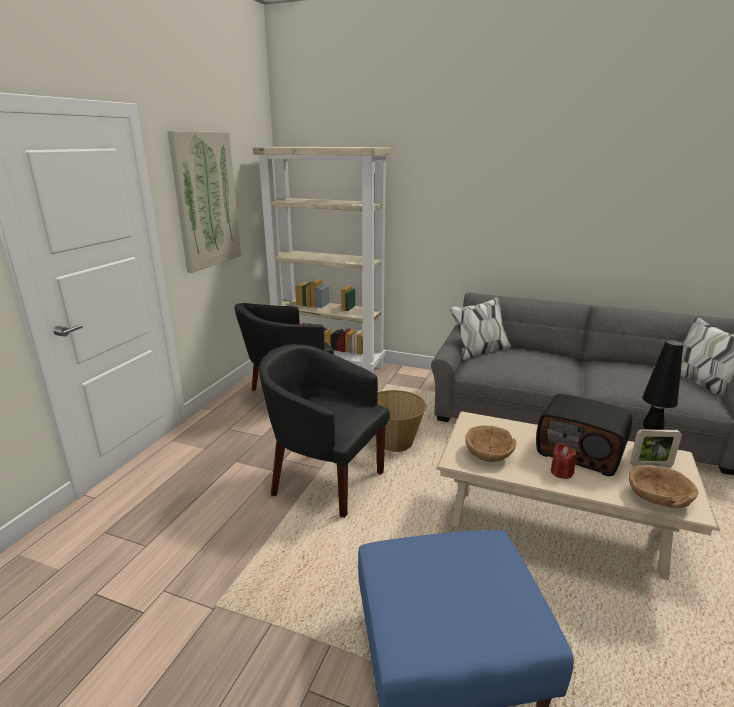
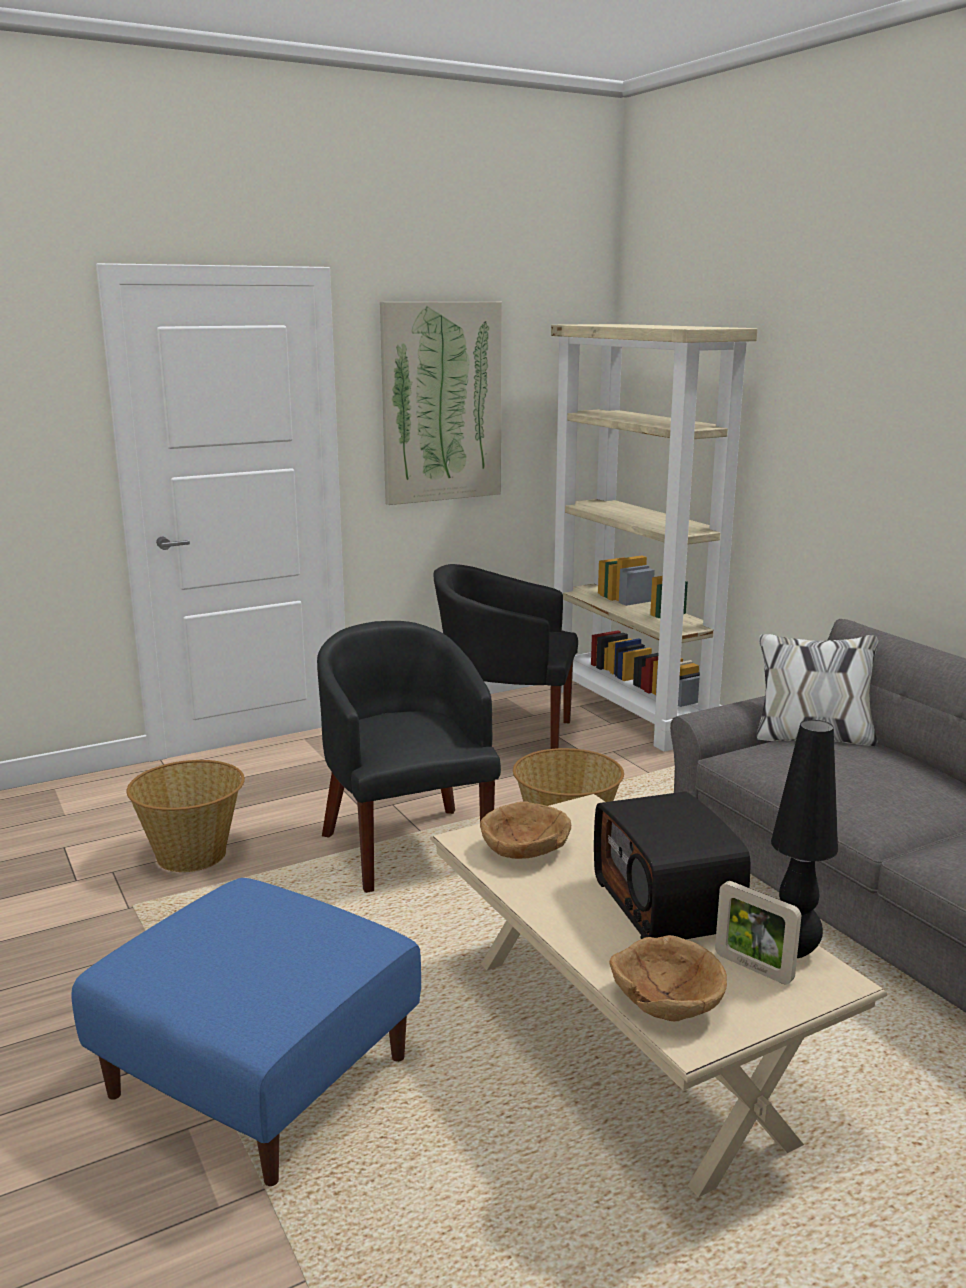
camera: 40 degrees right, 5 degrees down
(206, 548) = (193, 855): none -> basket
(561, 472) = (583, 910): red candle -> none

